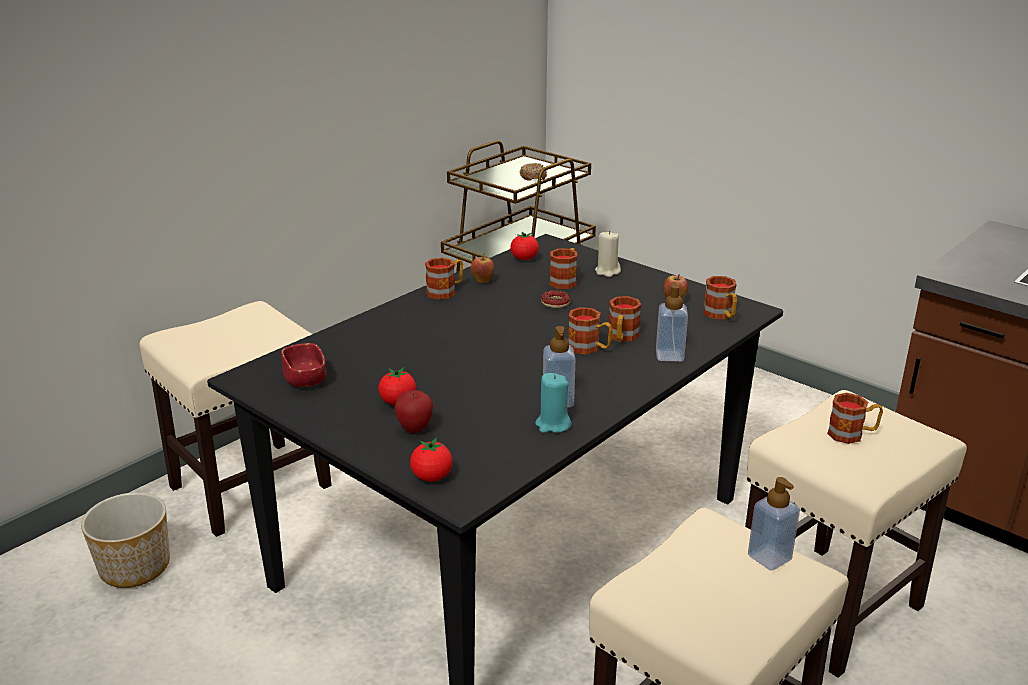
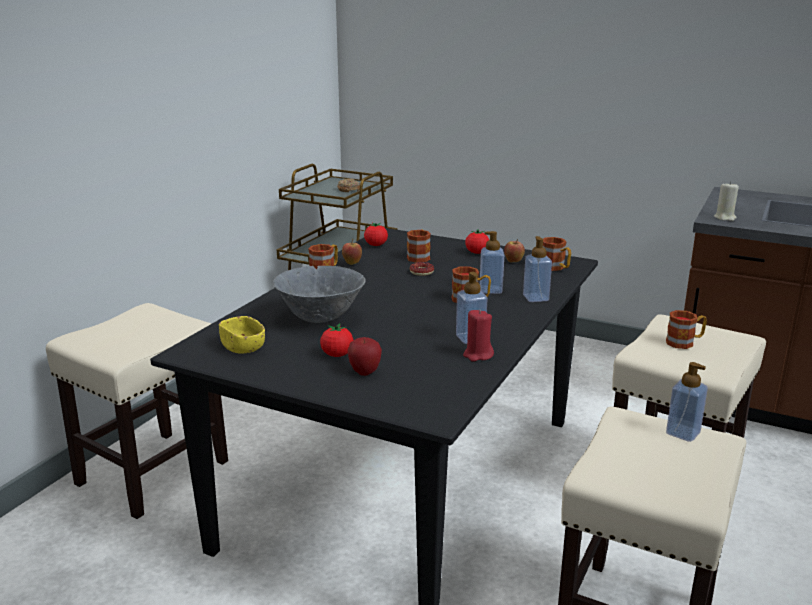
camera: 15 degrees left, 5 degrees down
(135, 566) = (66, 557): planter -> none
(305, 379) = (243, 347): red bowl -> yellow bowl
(405, 353) = (320, 319): none -> grey bowl
(432, 477) = (403, 405): tomato -> tomato (477, 253)
(553, 425) = (478, 355): turquoise candle -> red candle
(607, 271) = (448, 248): beige candle -> beige candle (725, 218)
(622, 338) = (490, 290): mug -> soap dispenser

